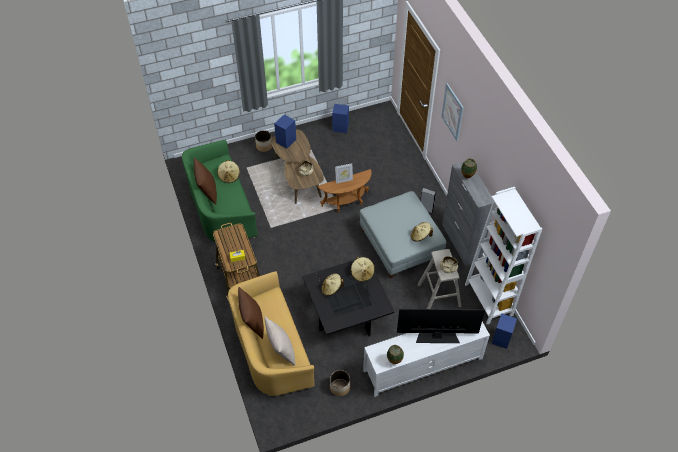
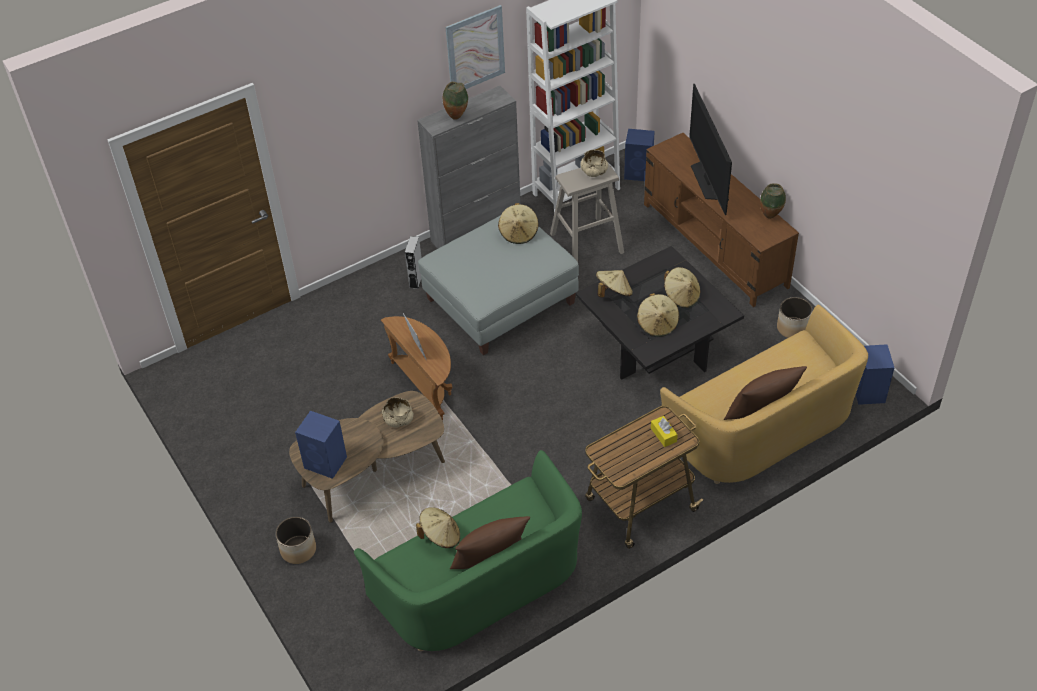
camera: 100 degrees left, 5 degrees down
(281, 350) = (796, 366): beige pillow -> none
(340, 127) = (229, 432): blue speaker -> blue speaker (868, 392)
(350, 306) = (681, 296): none -> beige hat
(422, 365) = (715, 245): white tv stand -> brown tv stand
(452, 112) = (337, 121): picture -> picture (475, 49)

